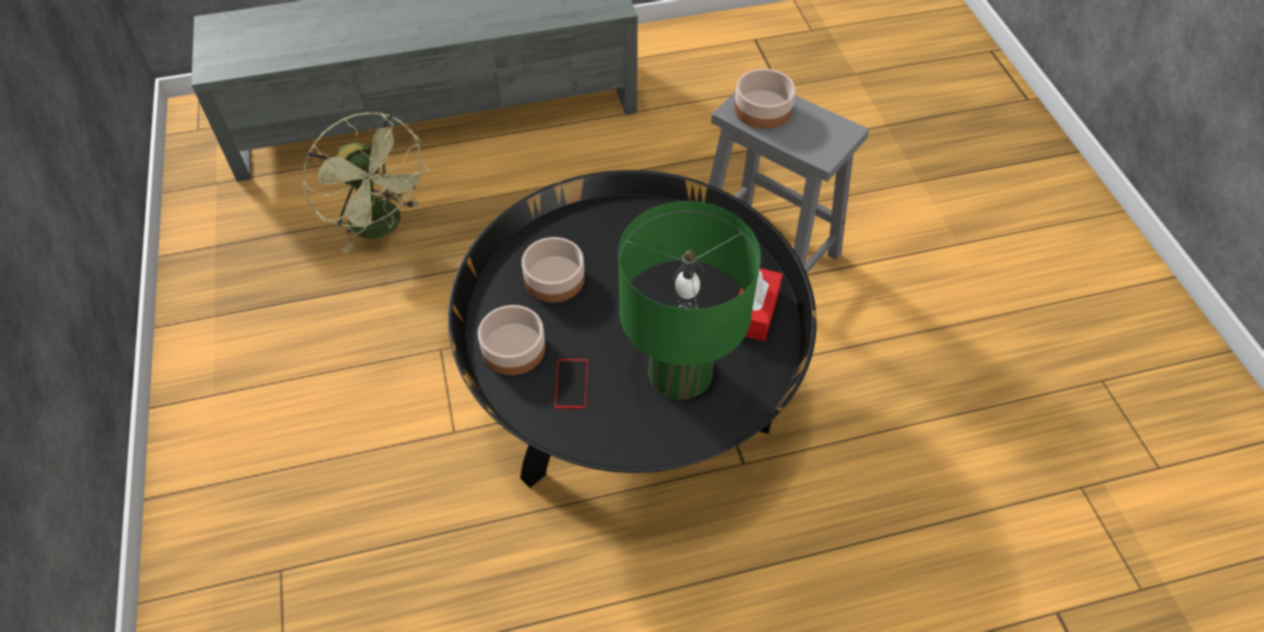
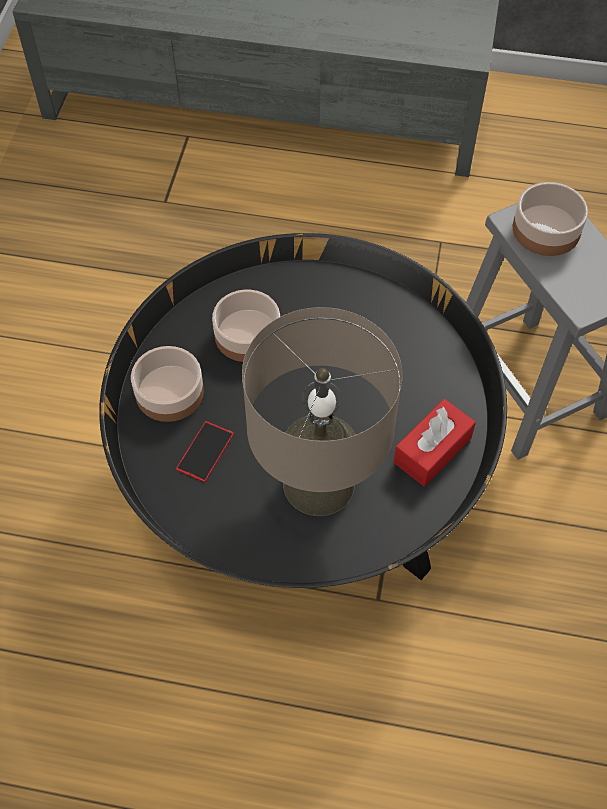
camera: 25 degrees right, 5 degrees up
(383, 226) = (152, 212): green fan -> none
(680, 372) = (319, 483): green table lamp -> beige table lamp

